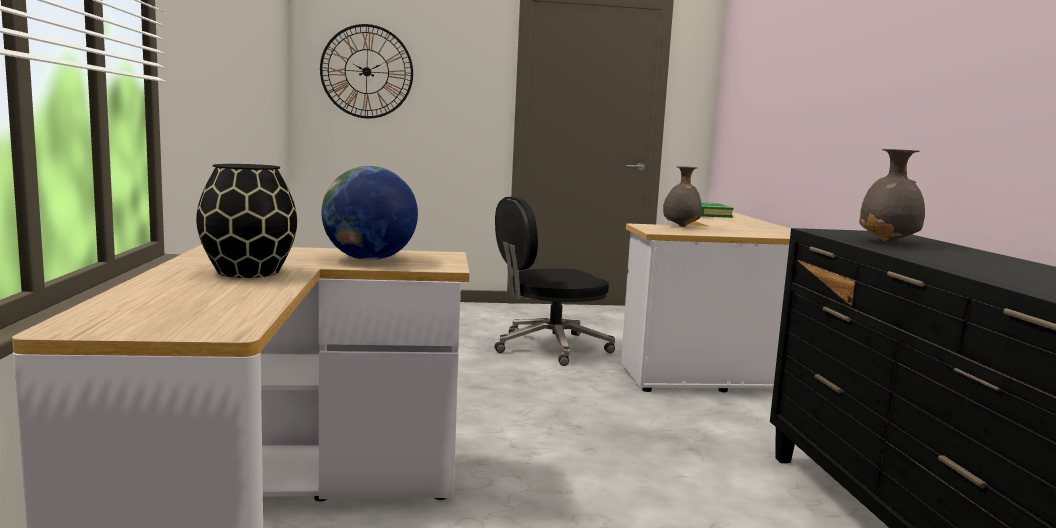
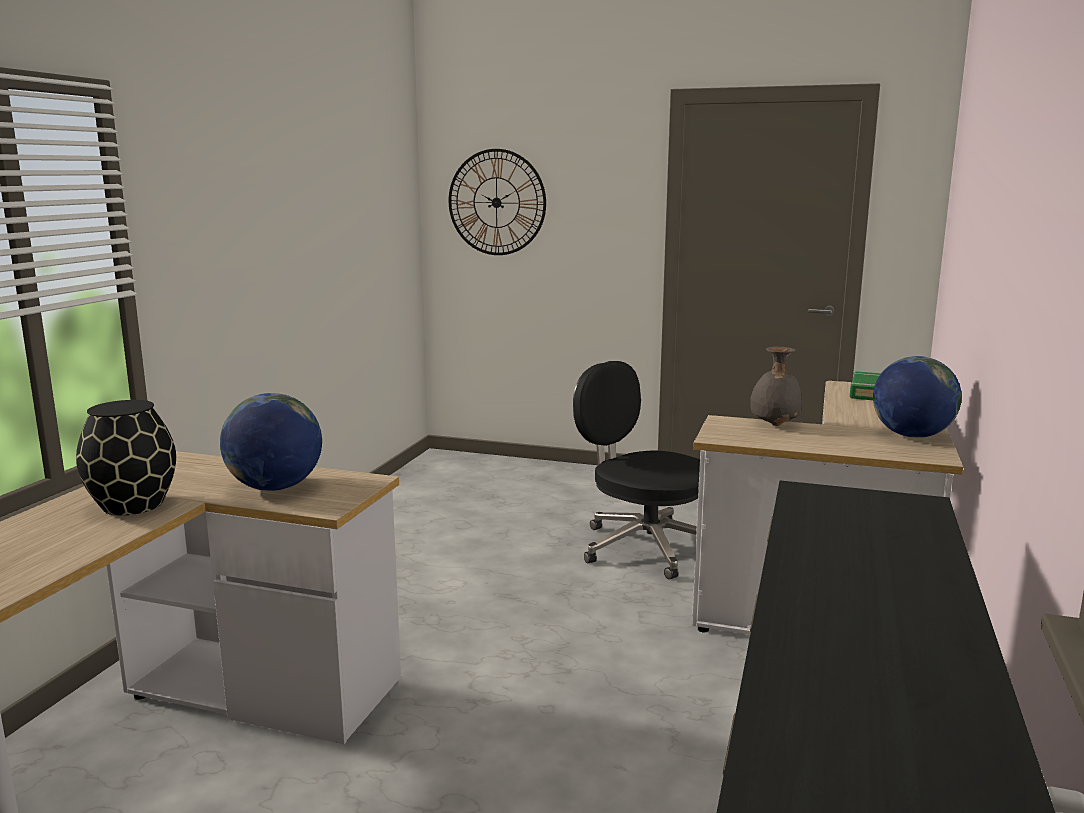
camera: 25 degrees right, 5 degrees up
(549, 347) = (644, 547): black office chair -> black office chair turned 45 degrees clockwise
(774, 229) = (911, 436): none -> globe
(889, 242) = (849, 532): grey vase -> none

